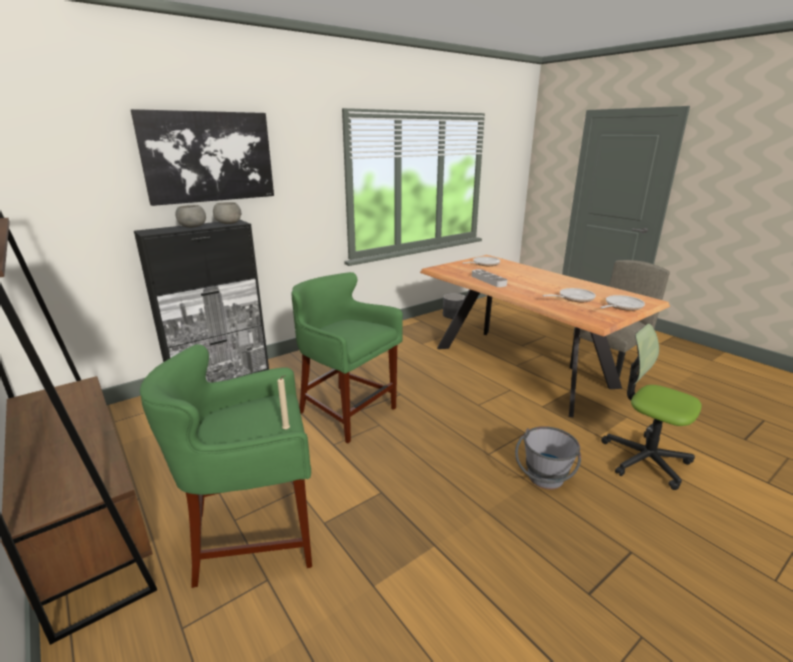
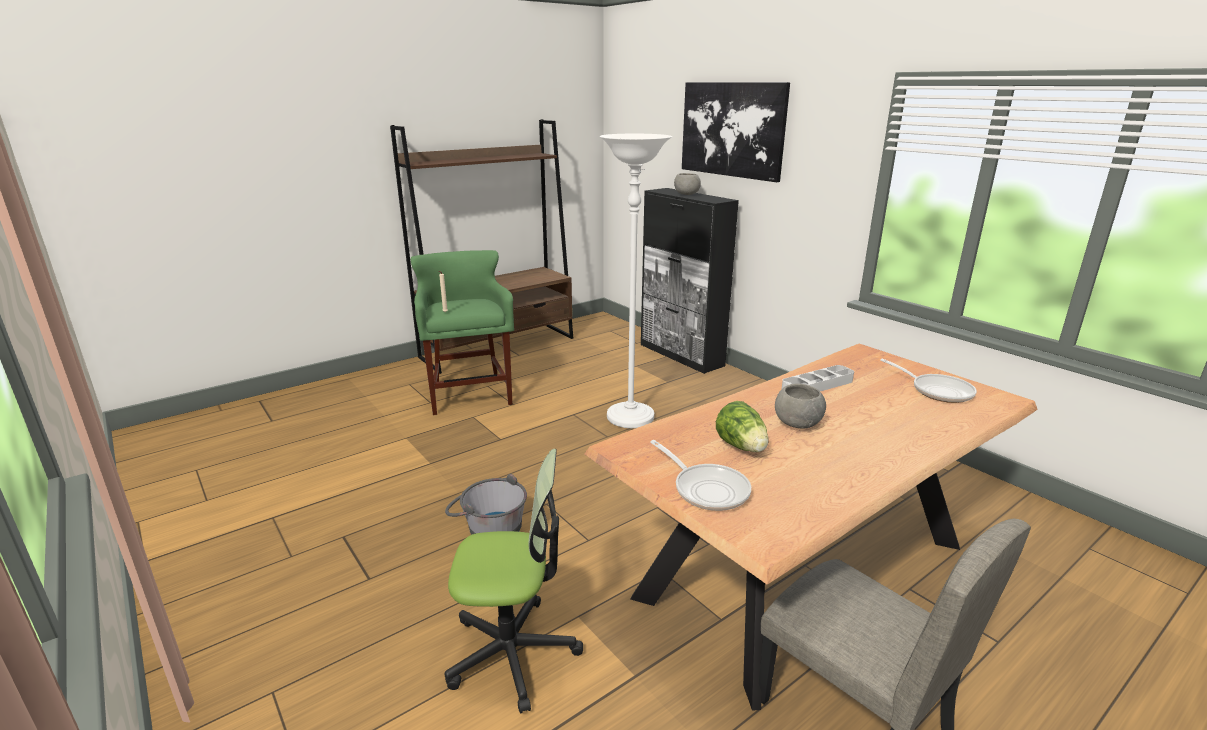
camera: 90 degrees right, 0 degrees up
(228, 223) = (710, 199): grey bowl -> grey bowl (797, 423)
(347, 412) = (630, 418): green stool -> white floor lamp
(453, 315) = (1019, 510): grey planter -> none
(573, 298) = (742, 447): frying pan -> lettuce
(644, 459) = (513, 652): office chair -> office chair turned 45 degrees clockwise

